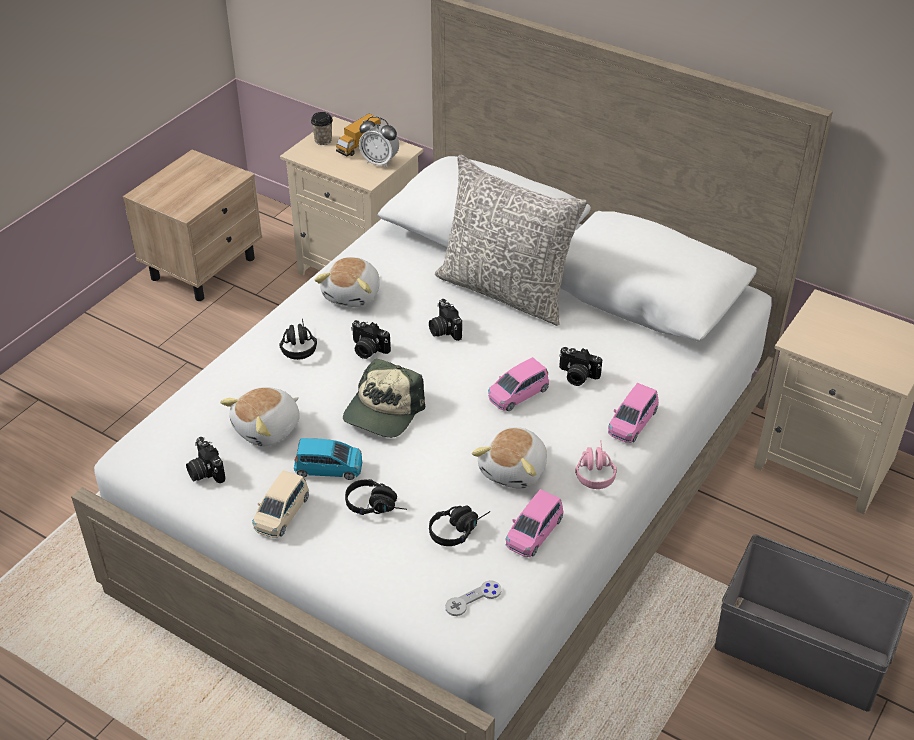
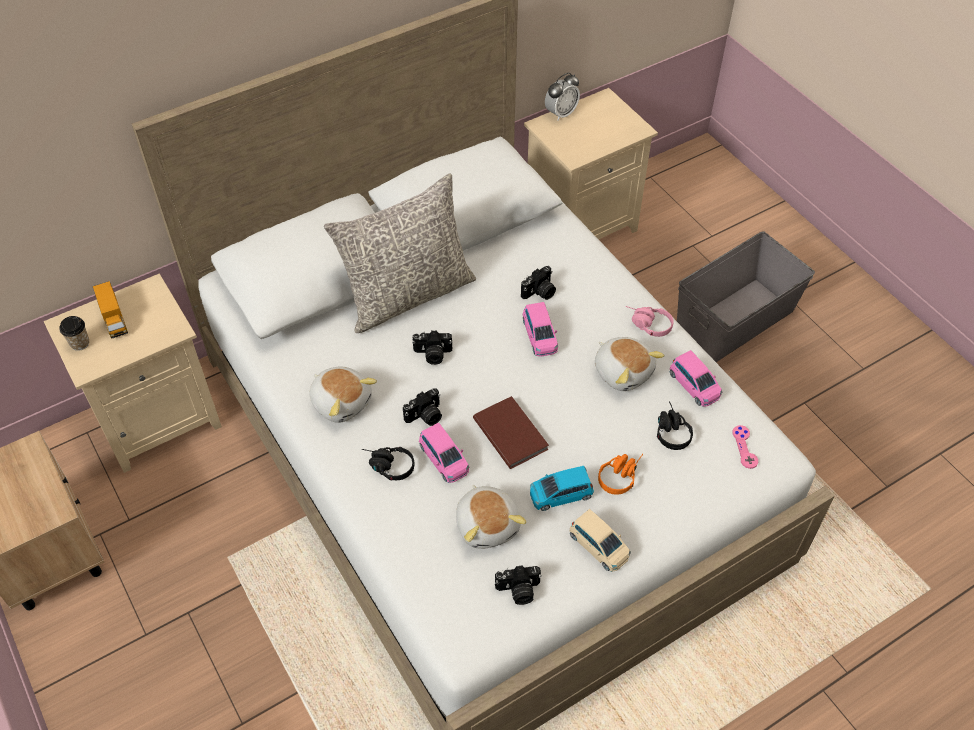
camera: 65 degrees left, 10 degrees up
(329, 468) = (560, 494): blue toy car -> blue toy car turned 135 degrees counterclockwise
(377, 505) = (620, 474): black headphones -> orange headphones
(379, 162) = (155, 312): alarm clock -> alarm clock (561, 113)
(383, 411) = (511, 432): cap -> brown book
(473, 599) = (744, 447): grey game controller -> pink game controller
(632, 423) = (608, 282): pink toy car -> pink toy car (444, 459)

